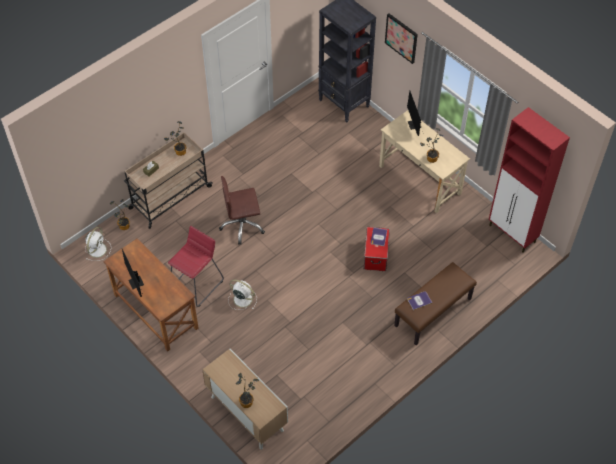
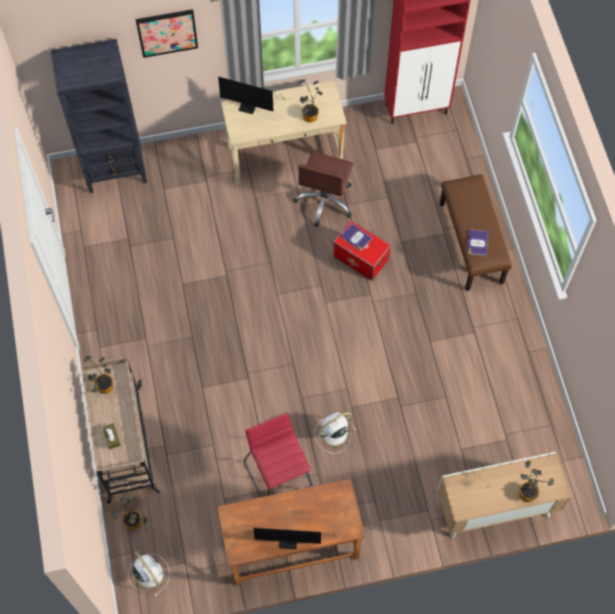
camera: 60 degrees left, 10 degrees up
(242, 225) = (225, 379): brown office chair -> brown office chair (325, 201)

